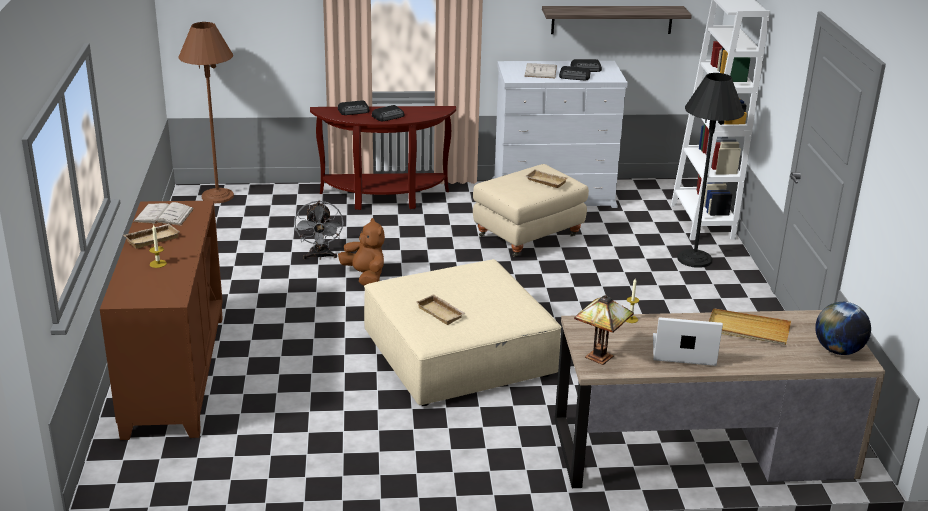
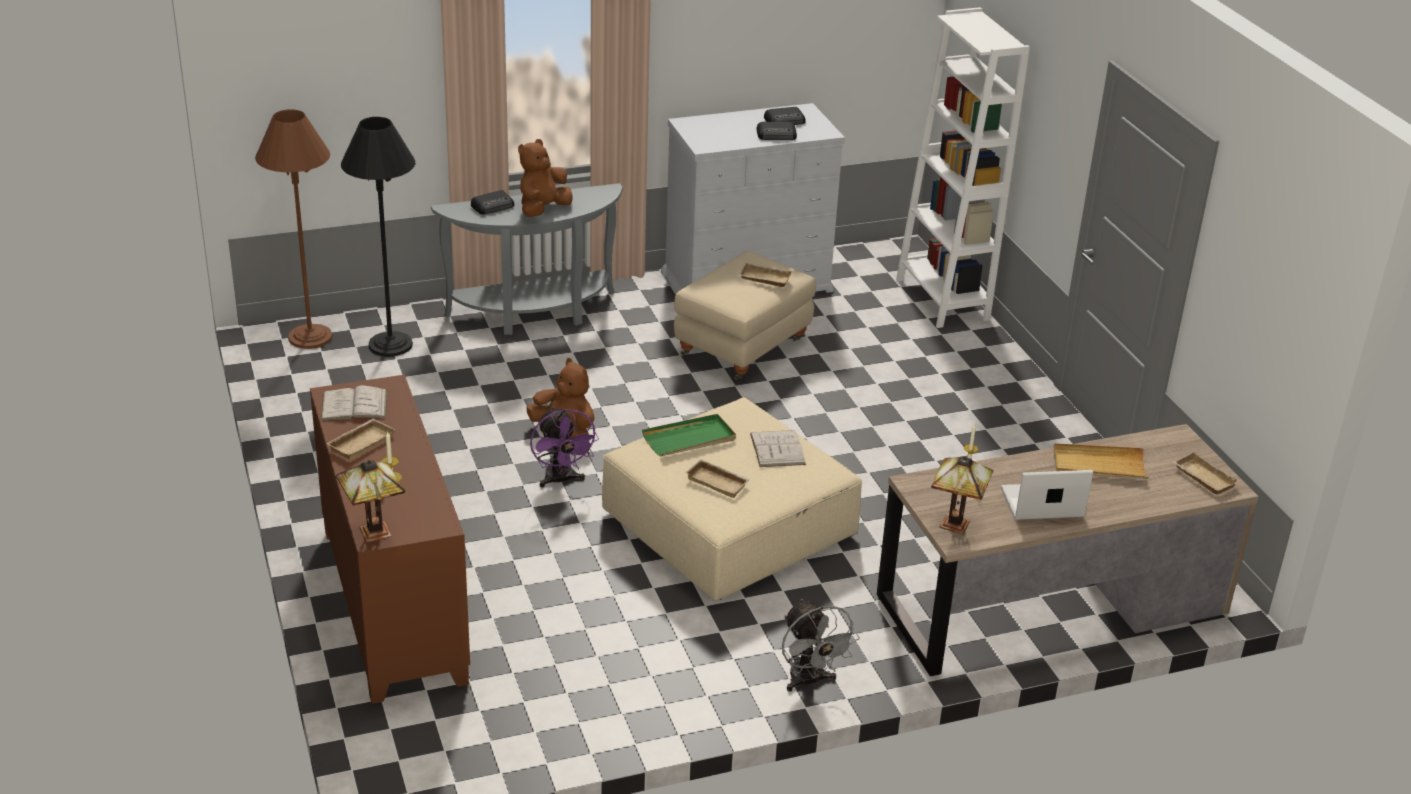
camera: 15 degrees left, 5 degrees up
(120, 298) = (373, 533): none -> table lamp
(320, 256) = (493, 411): grey fan -> grey fan (809, 681)
(345, 307) = (561, 480): none -> purple fan
(384, 199) = (535, 314): brown console table -> grey console table
(388, 116) = (543, 210): radio -> brown plush toy
(434, 281) = (689, 439): none -> green tray
(540, 71) = (730, 130): white book -> white book (777, 449)
(612, 20) = (807, 52): shelf -> none
(694, 259) = (952, 354): black floor lamp -> black floor lamp (390, 345)
(838, 350) = (1202, 478): globe -> beige tray

